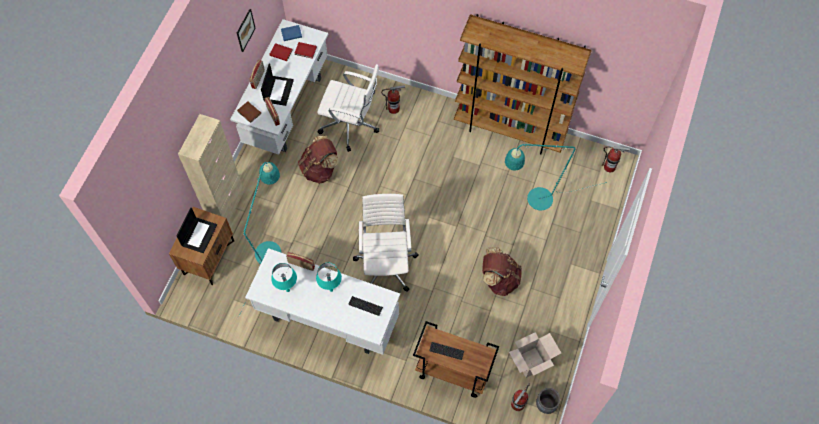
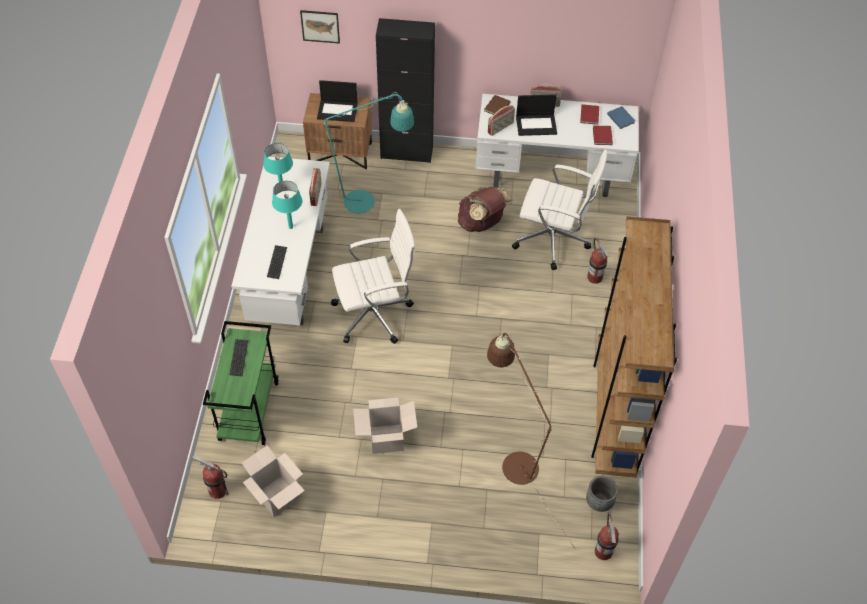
camera: 75 degrees right, 10 degrees down
(226, 206) = (406, 152): beige cabinet -> black cabinet
(245, 30) = (566, 39): picture -> picture (320, 26)
(351, 125) = (553, 239): white office chair -> white office chair turned 75 degrees counterclockwise
(452, 371) = (248, 410): brown cart -> green cart
(499, 279) = (386, 439): brown backpack -> cardboard box
(533, 200) = (514, 460): turquoise floor lamp -> brown floor lamp
(546, 404) = (222, 524): grey planter -> grey planter (599, 502)

